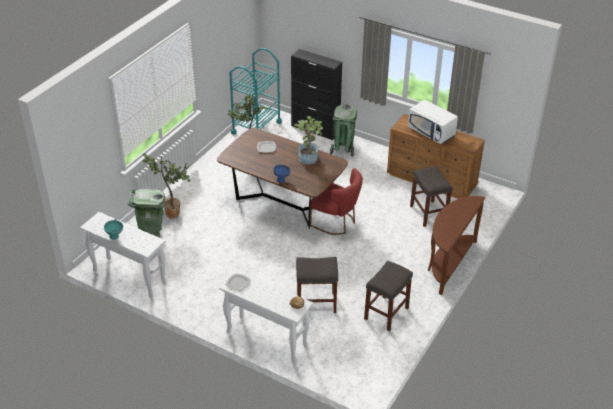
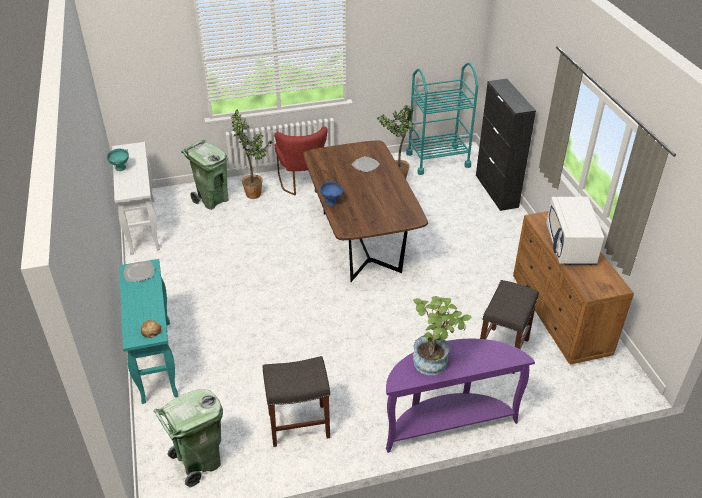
camera: 45 degrees right, 0 degrees up
(266, 339) = (156, 360): white console table -> turquoise console table
(309, 157) = (393, 196): potted plant -> potted plant (434, 361)
(315, 303) = (249, 359): grey stool -> none
(336, 223) = (385, 294): red chair -> red chair (302, 183)
(343, 149) = (499, 225): green trash can -> green trash can (199, 462)
(448, 263) = (446, 423): brown console table -> purple console table

